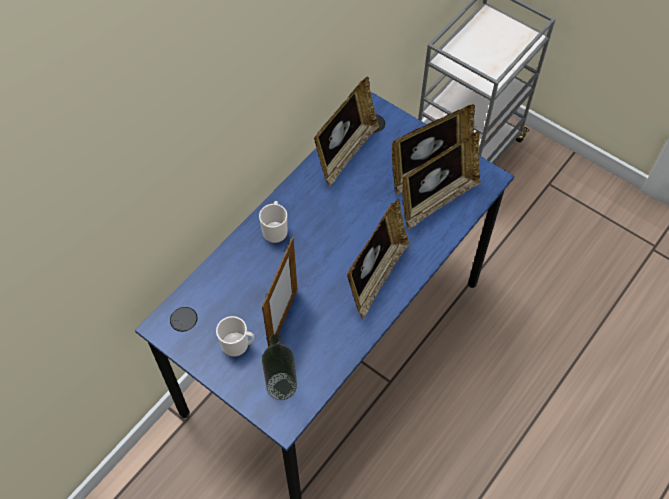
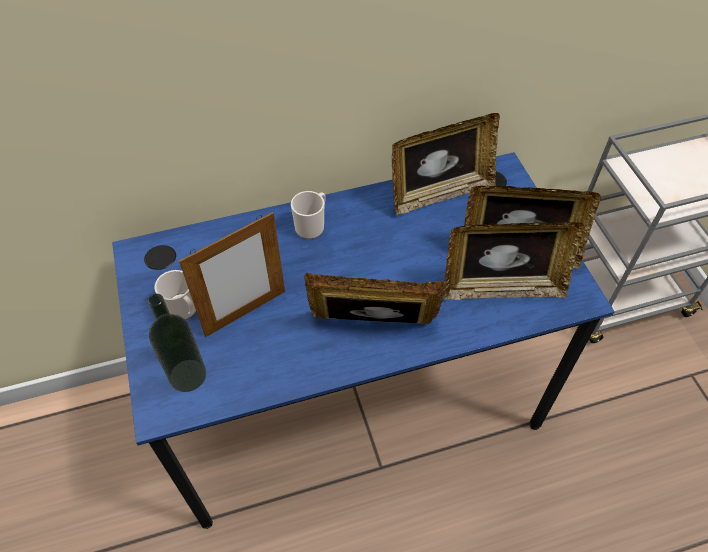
camera: 35 degrees right, 5 degrees down
(376, 277) = (372, 327): picture frame -> picture frame turned 150 degrees counterclockwise

